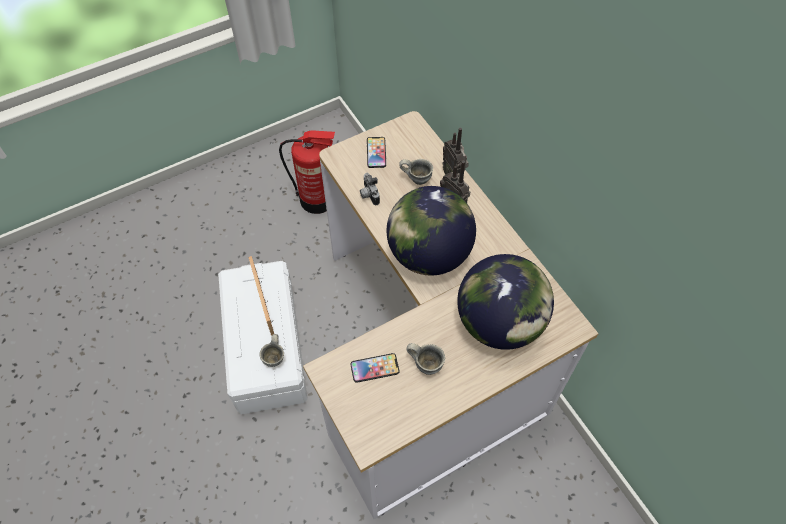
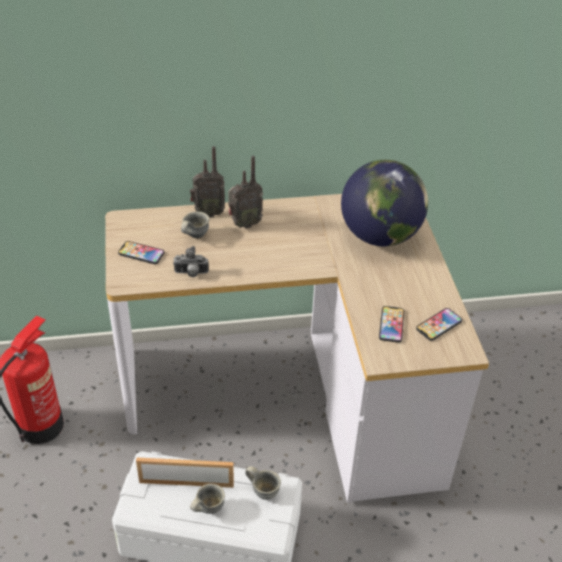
camera: 70 degrees left, 15 degrees down
(393, 410) = (439, 325): none -> phone
(426, 363) = (400, 290): grey mug -> grey mug (207, 508)
(428, 254) = (286, 255): globe -> none

